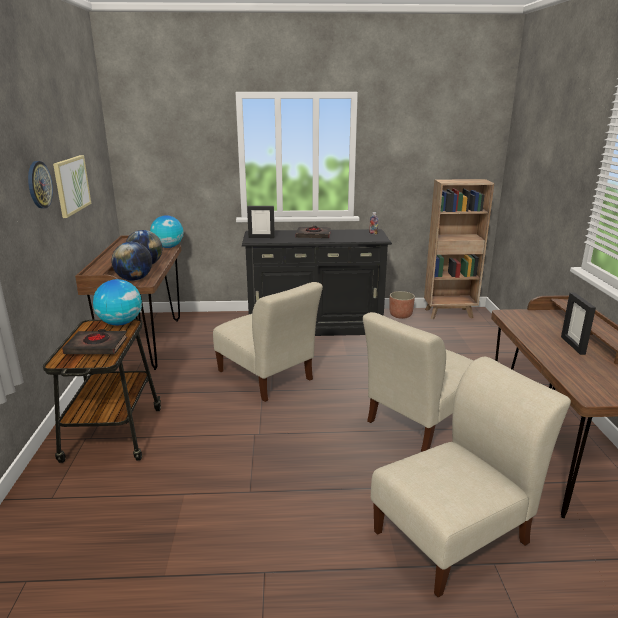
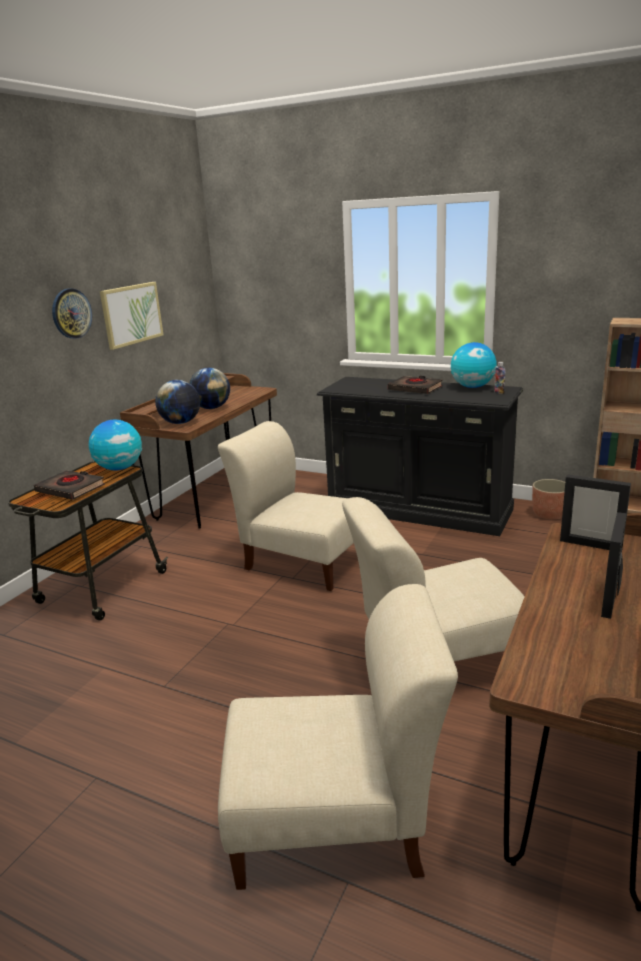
camera: 30 degrees right, 0 degrees up
(168, 247) = (259, 390): globe -> globe (472, 387)
(261, 237) = (349, 386): picture frame -> picture frame (590, 544)
(267, 377) = (302, 561): beige chair -> beige chair turned 135 degrees clockwise

